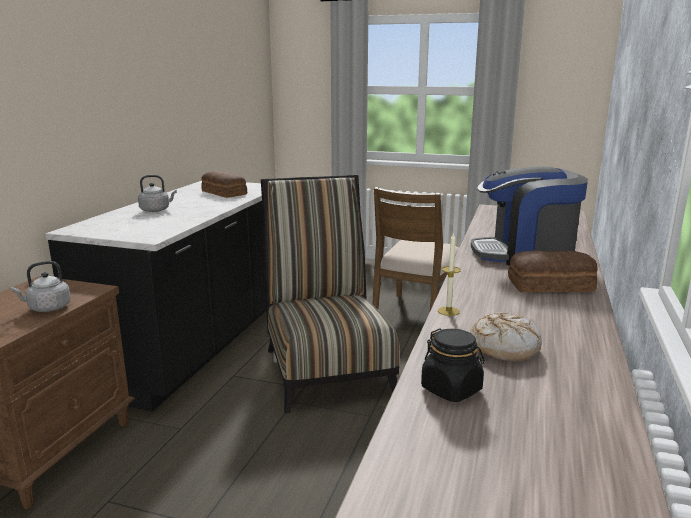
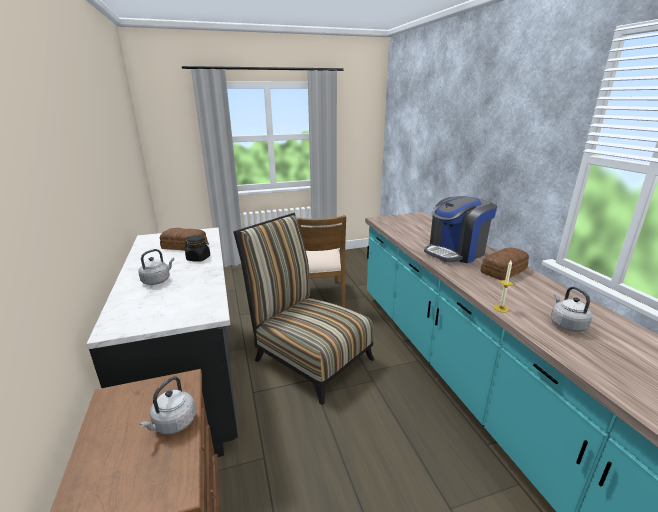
camera: 35 degrees left, 5 degrees up
(451, 389) = (605, 367): black jar -> black jar (198, 258)
(503, 347) = (566, 324): bread -> grey kettle

